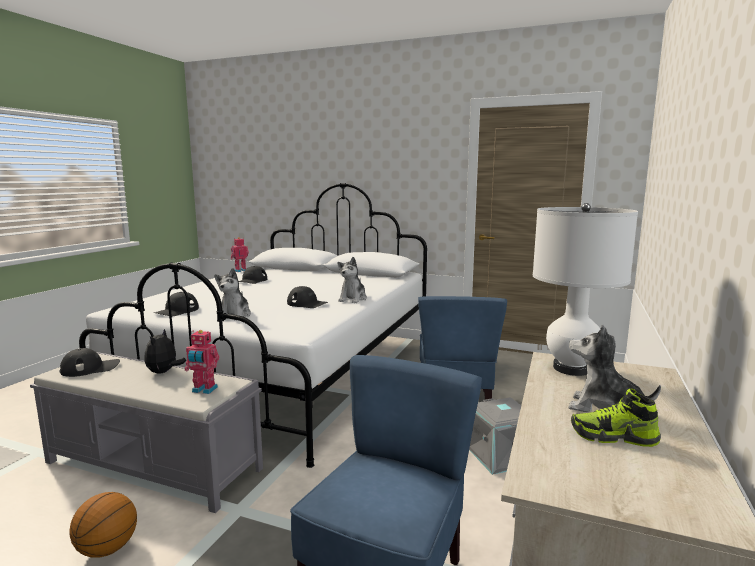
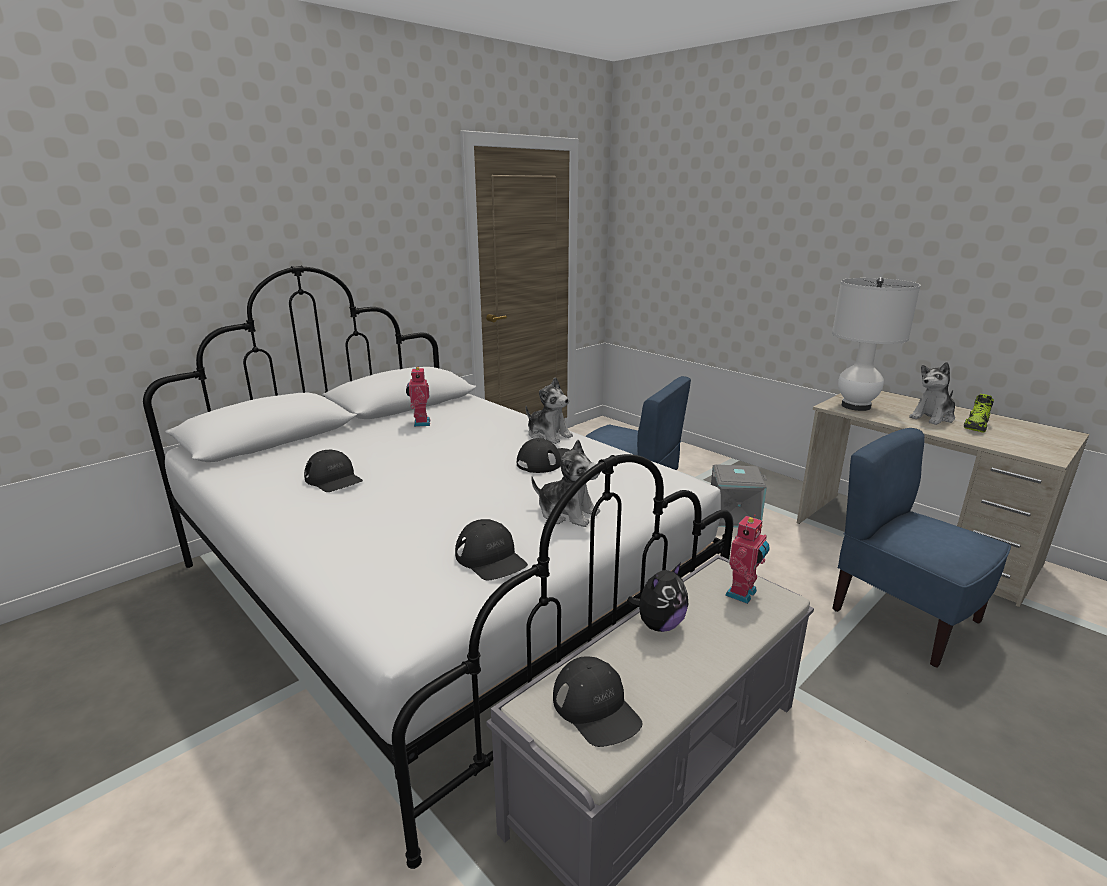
camera: 65 degrees left, 10 degrees up
(90, 368) = (596, 708): black cap -> black cap turned 150 degrees clockwise
(107, 549) = (853, 813): basketball -> none
(164, 372) = (659, 624): plush toy -> plush toy turned 75 degrees counterclockwise
(240, 270) = (217, 480): toy robot -> toy robot (420, 423)

